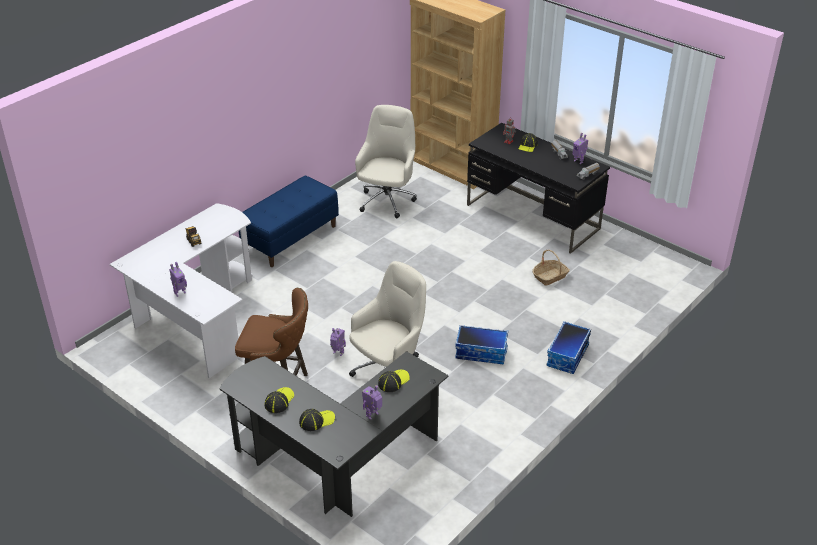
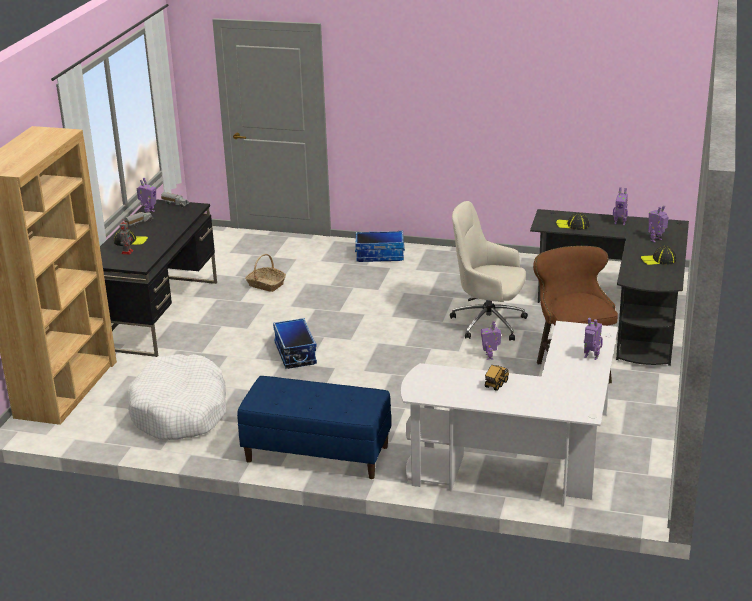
camera: 115 degrees left, 10 degrees down
(316, 420) = (656, 240): cap -> toy robot
(387, 201) = (180, 411): beige office chair -> white dog bed
(481, 352) = (414, 290): storage box -> storage box (294, 353)

